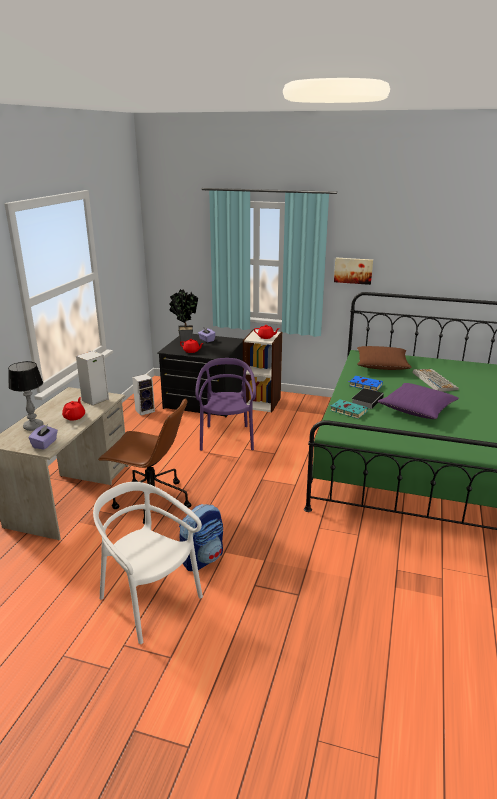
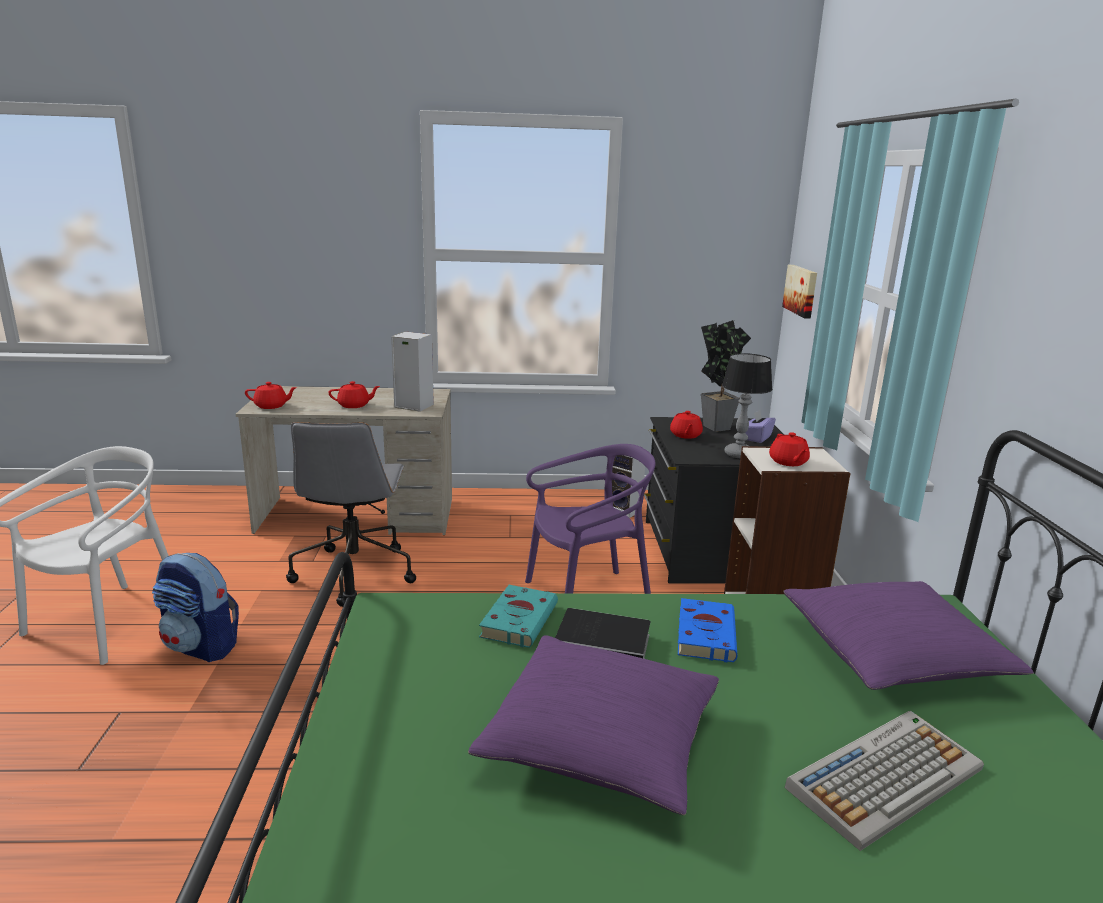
camera: 70 degrees right, 5 degrees down
(34, 427) = (319, 394): table lamp -> table lamp (739, 454)
(45, 444) = (271, 406): purple tissue box -> red teapot
(151, 501) = (354, 572): brown office chair -> grey office chair
(353, 270) = (1030, 360): picture -> picture (802, 290)
(382, 365) = (893, 654): brown pillow -> purple pillow

